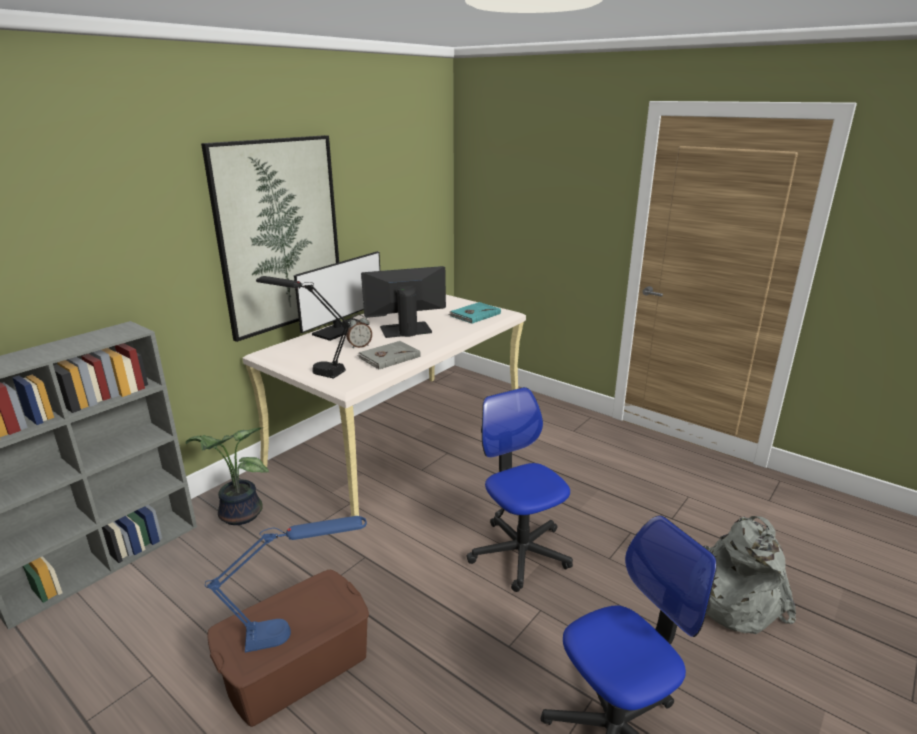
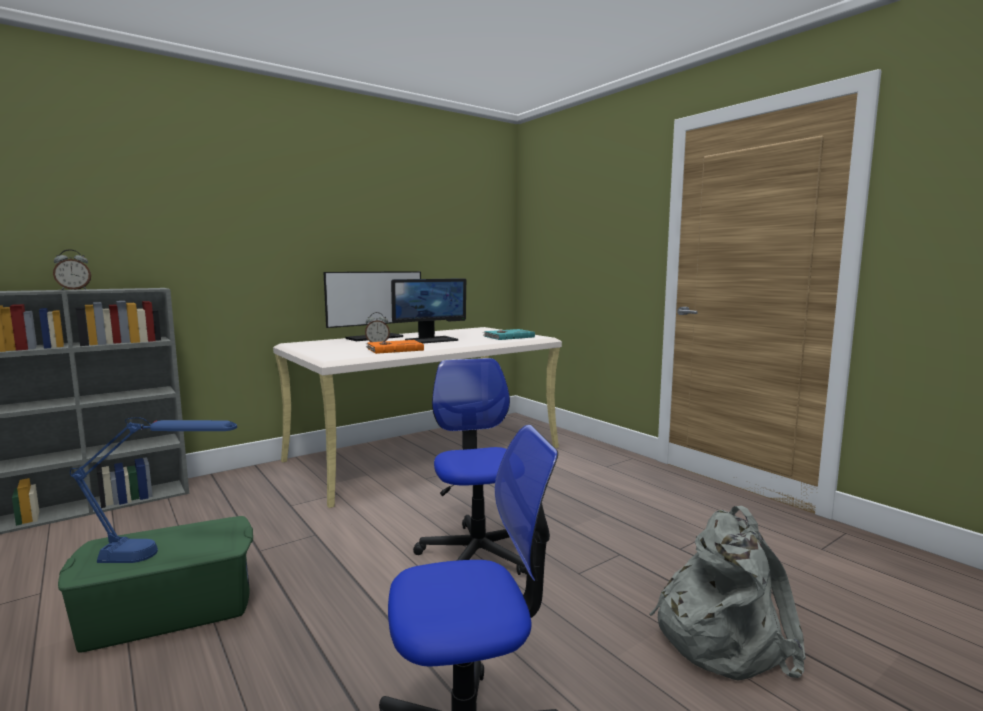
camera: 15 degrees right, 15 degrees down
(48, 350) = (74, 289): none -> alarm clock
(238, 515) = (230, 490): potted plant -> none
(279, 235) = (324, 244): picture -> none
(295, 666) = (169, 609): brown storage box -> green storage box
(310, 368) = (316, 350): black table lamp -> none
(388, 357) = (394, 349): grey book -> orange book
(405, 330) = (431, 340): monitor -> monitor turned 150 degrees clockwise

